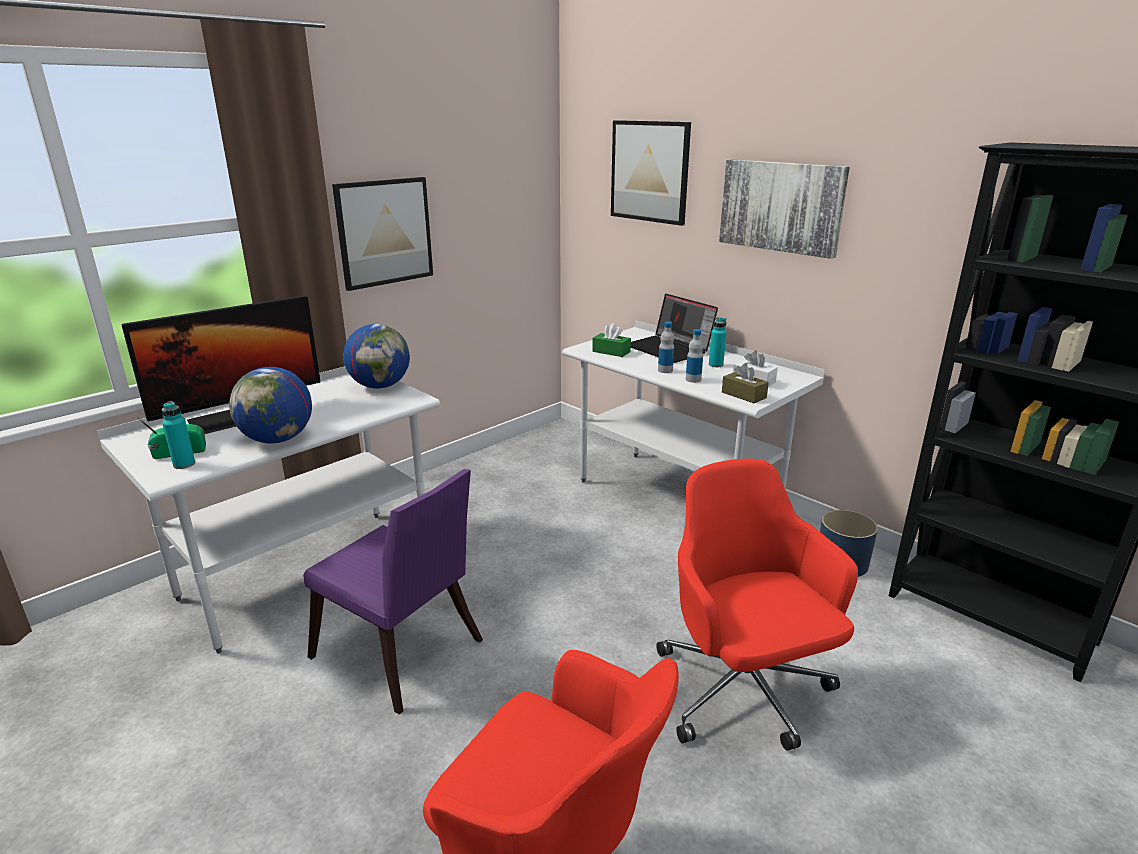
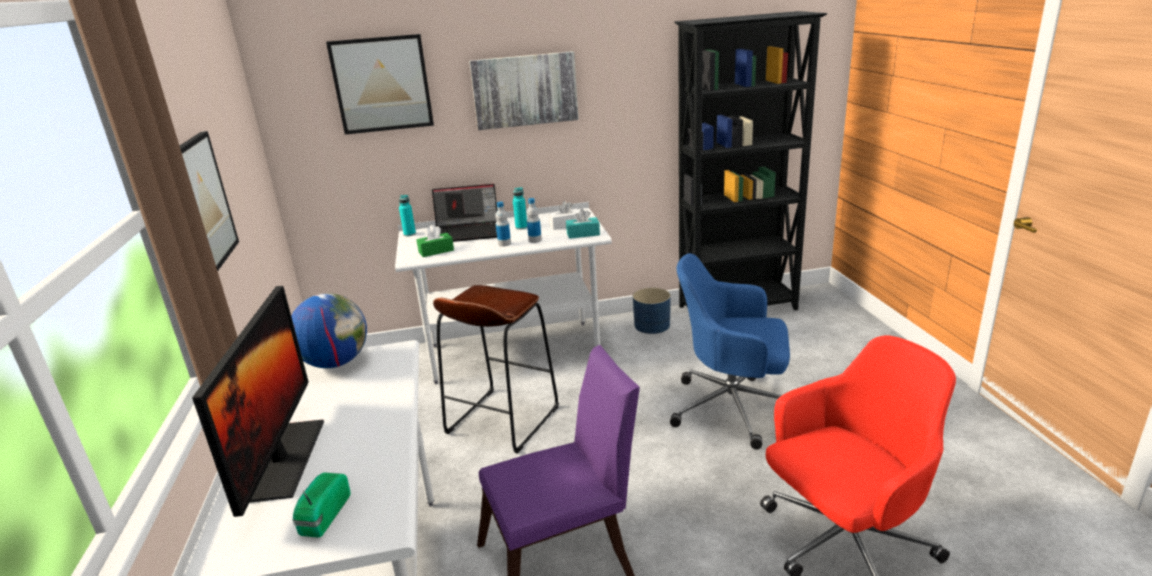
camera: 55 degrees left, 0 degrees up
(184, 464) = (367, 513): turquoise bottle -> turquoise bottle (409, 234)
(278, 439) = (386, 440): globe -> none
(564, 538) = (502, 420): none -> brown stool
(743, 395) = (583, 234): brown tissue box -> turquoise tissue box
(744, 691) = (732, 408): red office chair -> blue office chair

